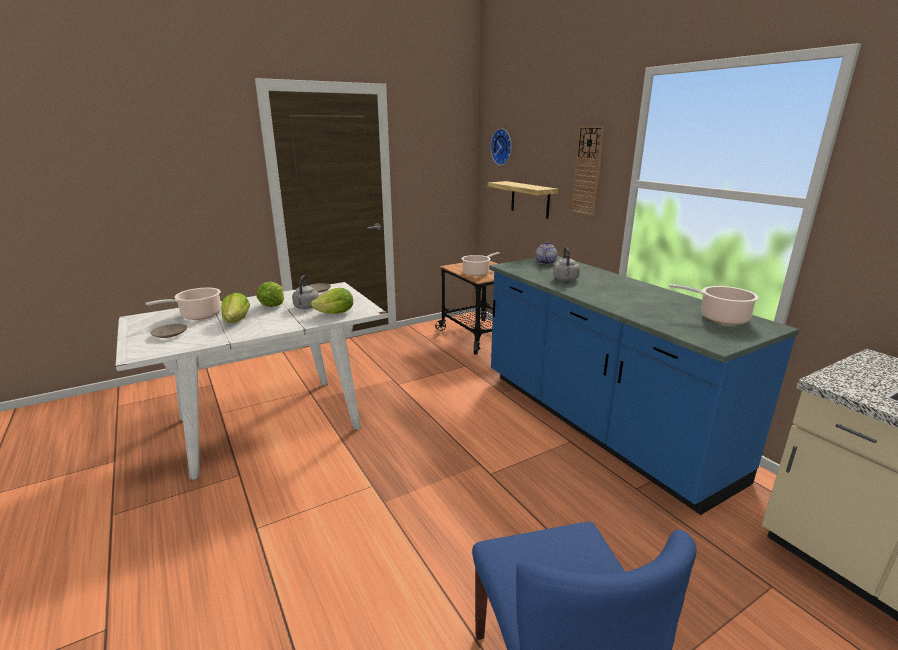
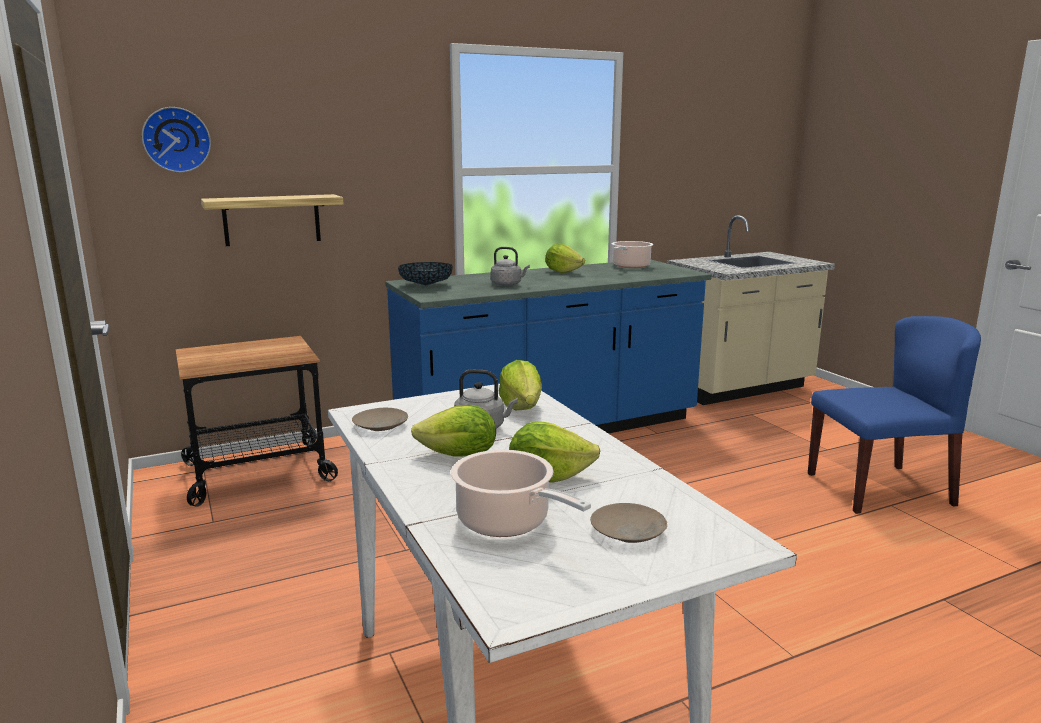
camera: 85 degrees left, 5 degrees down
(477, 273) = (264, 357): cooking pot -> none
(545, 262) = (426, 285): teapot -> bowl
(587, 171) = (385, 164): wall clock -> none
(647, 293) = (563, 272): none -> lettuce

